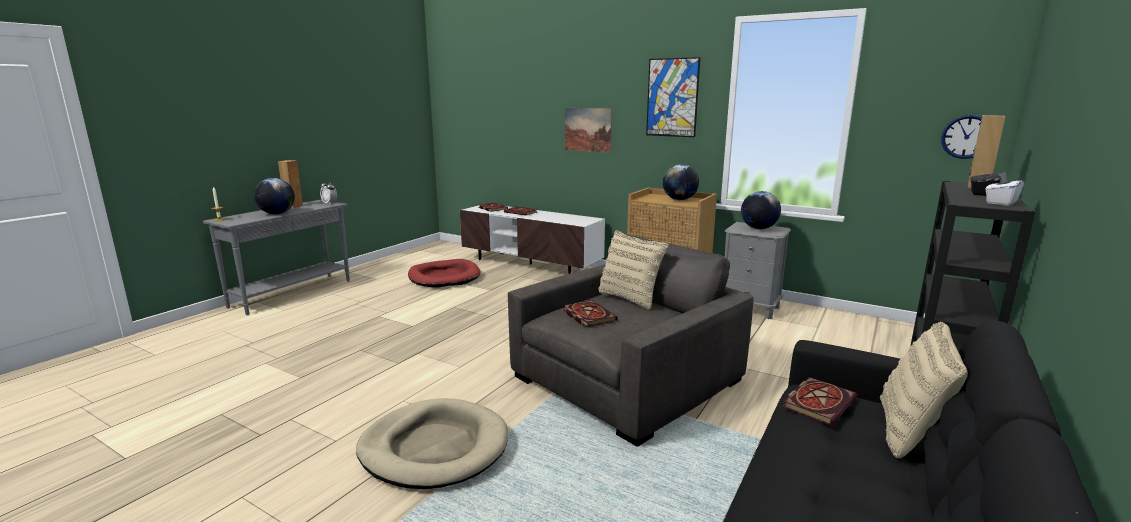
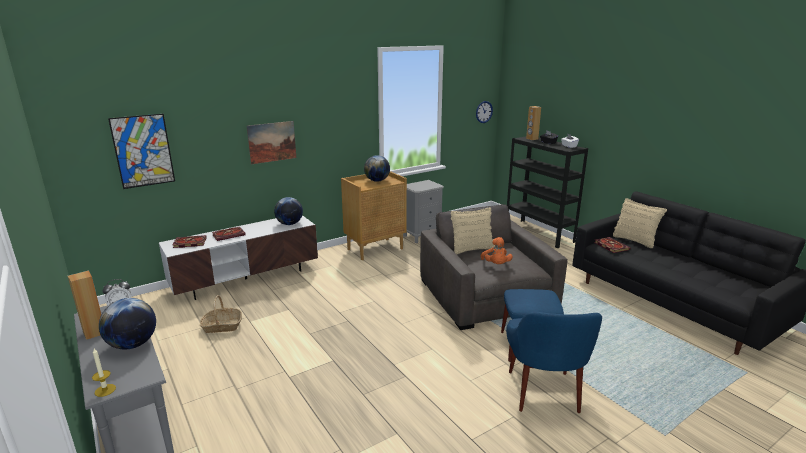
camera: 65 degrees left, 5 degrees up
(434, 448) = (537, 375): beige dog bed -> blue armchair
(444, 277) = (222, 326): red dog bed -> basket
(587, 315) = (496, 265): book -> orange plush toy
(672, 97) = (341, 107): picture -> picture (143, 151)
(758, 228) = (423, 185): globe -> globe (289, 224)

